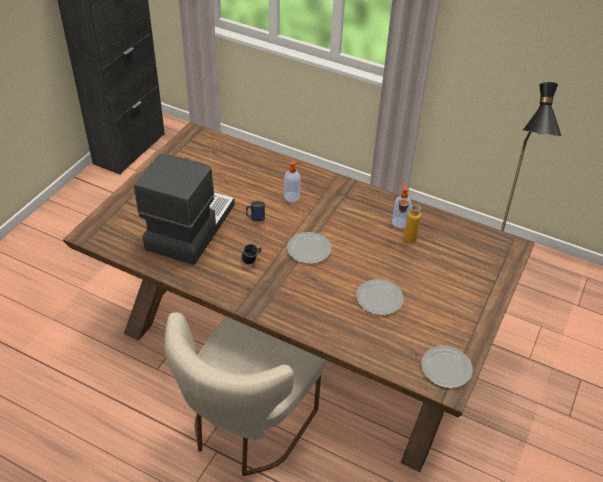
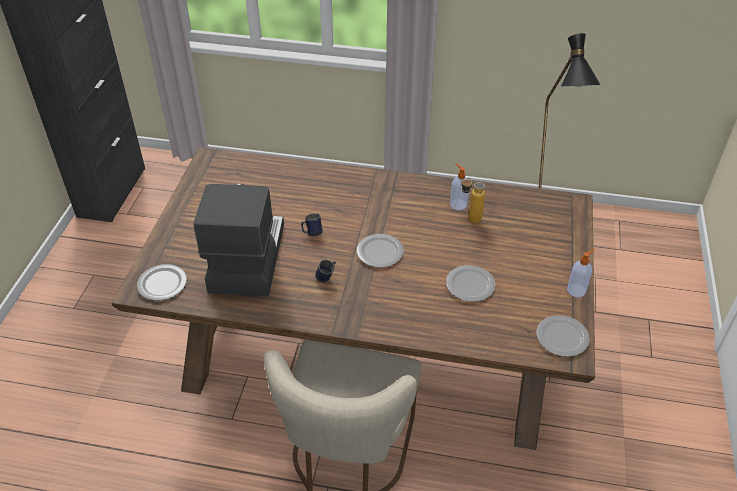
camera: 15 degrees left, 0 degrees up
(111, 233) = (163, 283): none -> plate
(292, 196) = (340, 202): soap dispenser -> soap dispenser (576, 290)

